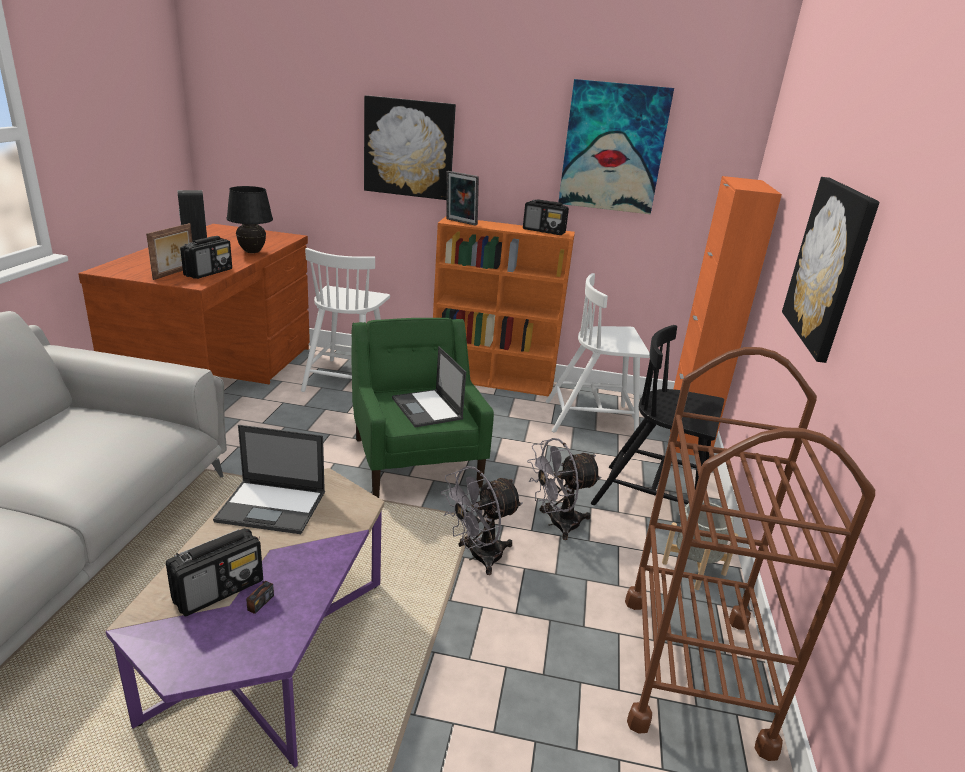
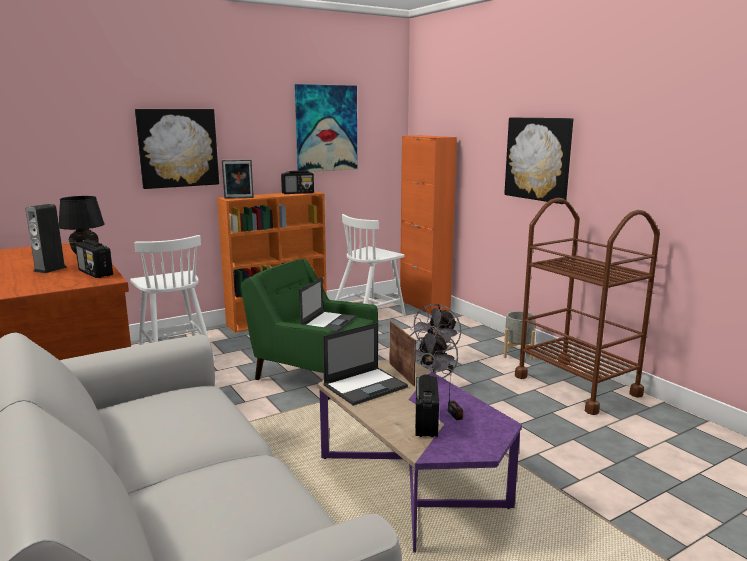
camera: 40 degrees left, 10 degrees down
(175, 273) = (69, 280): picture frame -> picture frame (402, 374)
(209, 272) = (95, 273): radio -> radio turned 150 degrees clockwise
(427, 409) = (328, 322): laptop -> laptop turned 90 degrees counterclockwise
(652, 500) = (457, 337): black chair -> none

